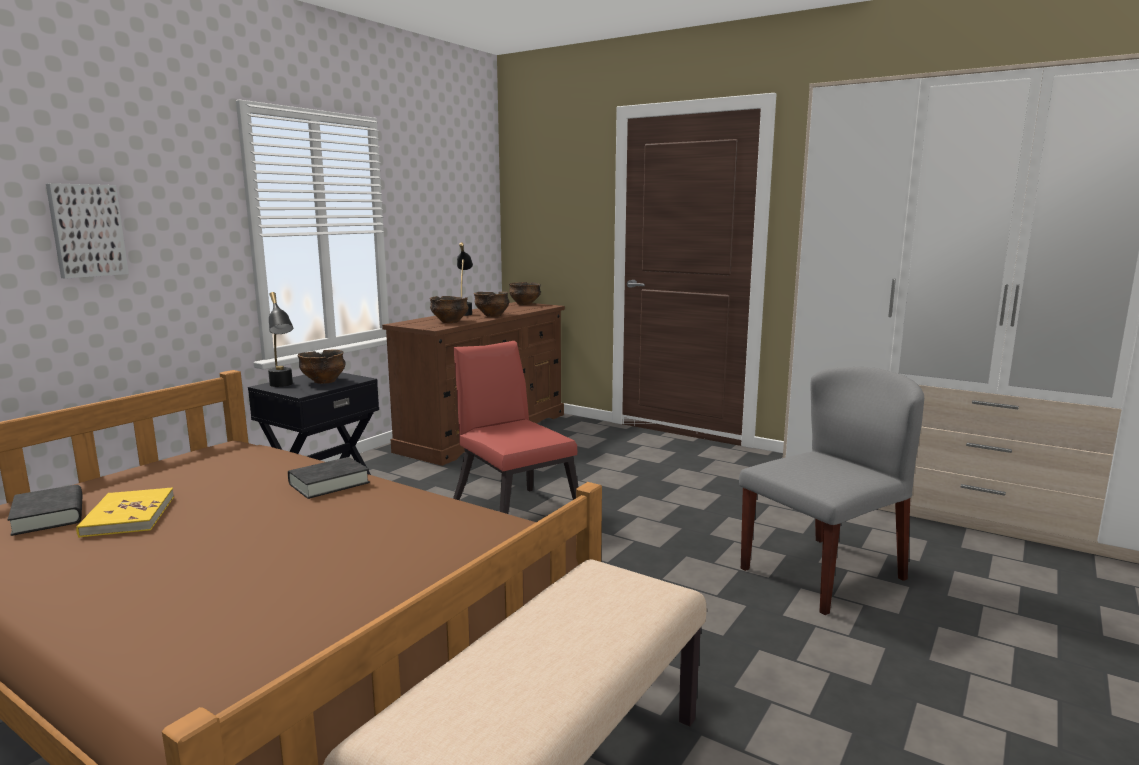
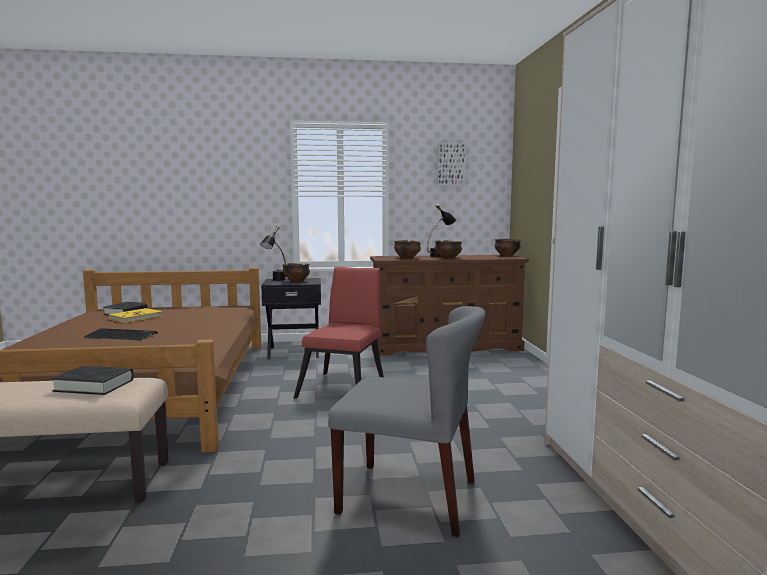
camera: 50 degrees right, 5 degrees down
(86, 230) = (203, 190): picture -> picture (450, 164)
(253, 546) = (121, 336): none -> keyboard
(329, 483) = (208, 325): black book -> black book (94, 385)

